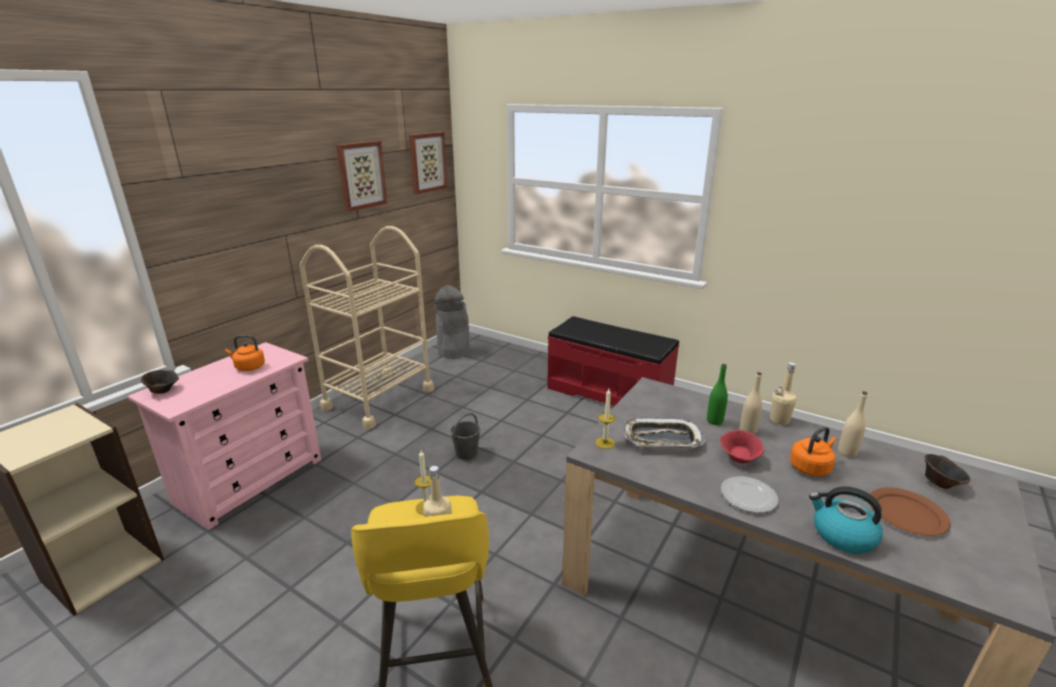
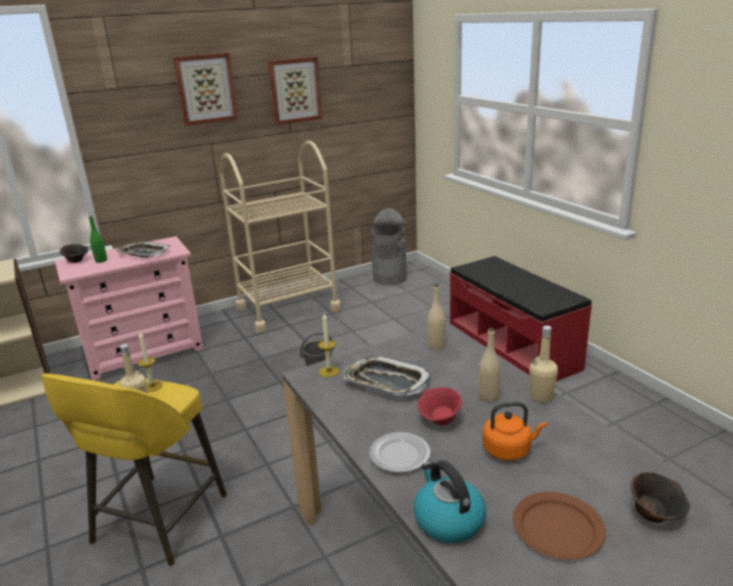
camera: 30 degrees right, 0 degrees up
(248, 367) = (143, 253): orange kettle -> tray
(427, 162) = (377, 78): picture -> picture (205, 89)
(714, 421) = (464, 379): green bottle -> green bottle (101, 260)
(847, 453) = (577, 449): beige bottle -> beige bottle (436, 346)

